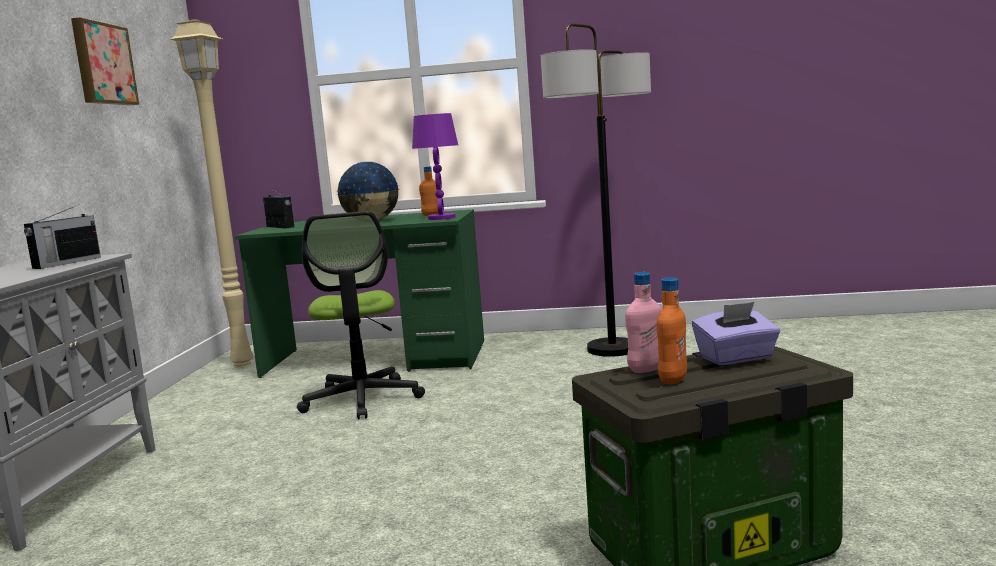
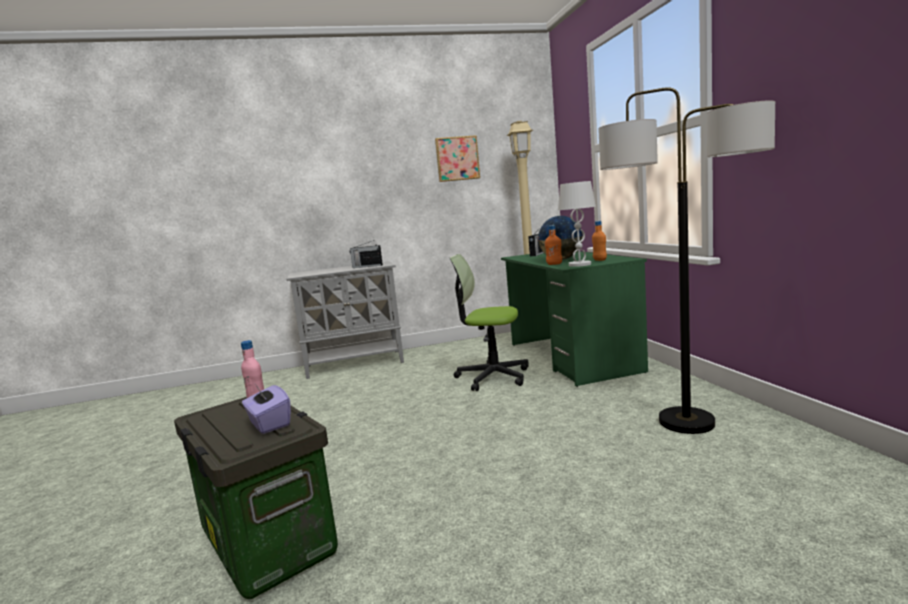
camera: 70 degrees right, 0 degrees up
(362, 399) = (492, 377): office chair -> office chair turned 45 degrees clockwise
(442, 218) = (579, 265): purple table lamp -> white table lamp
(673, 380) = (229, 413): orange bottle -> orange bottle (554, 264)

